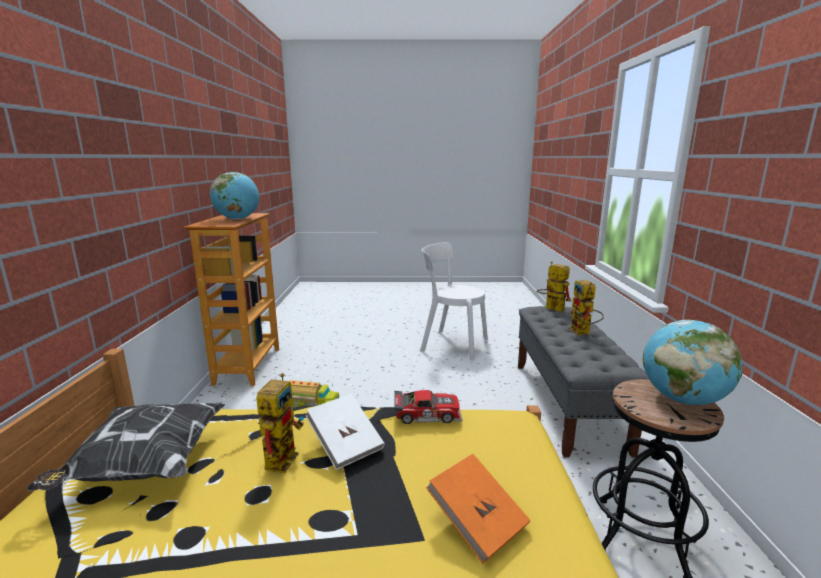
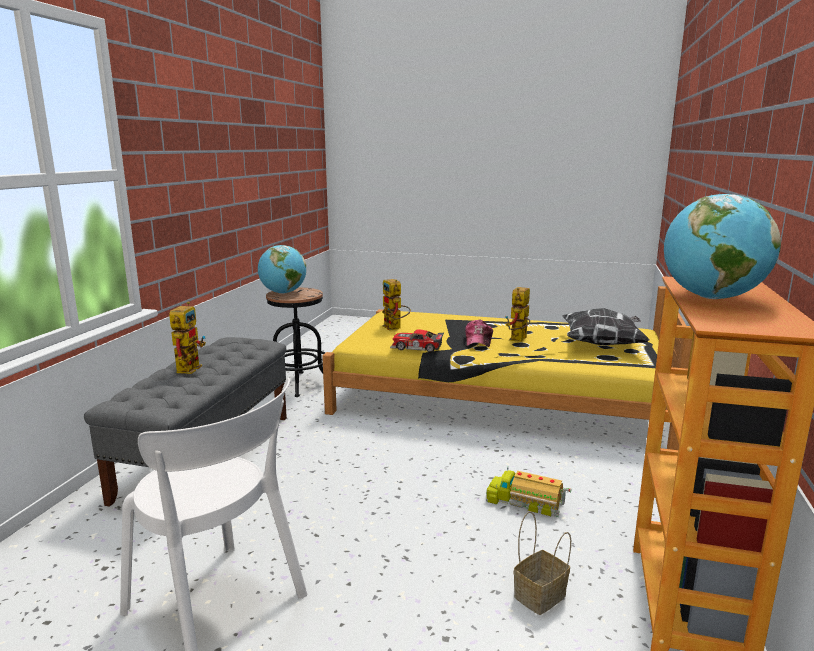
camera: 165 degrees left, 0 degrees up
(315, 362) = (539, 597): none -> basket
(345, 444) = (478, 340): white book -> cap
(477, 522) = (419, 320): orange book -> none
(550, 308) = (138, 404): toy robot -> toy robot (395, 328)

